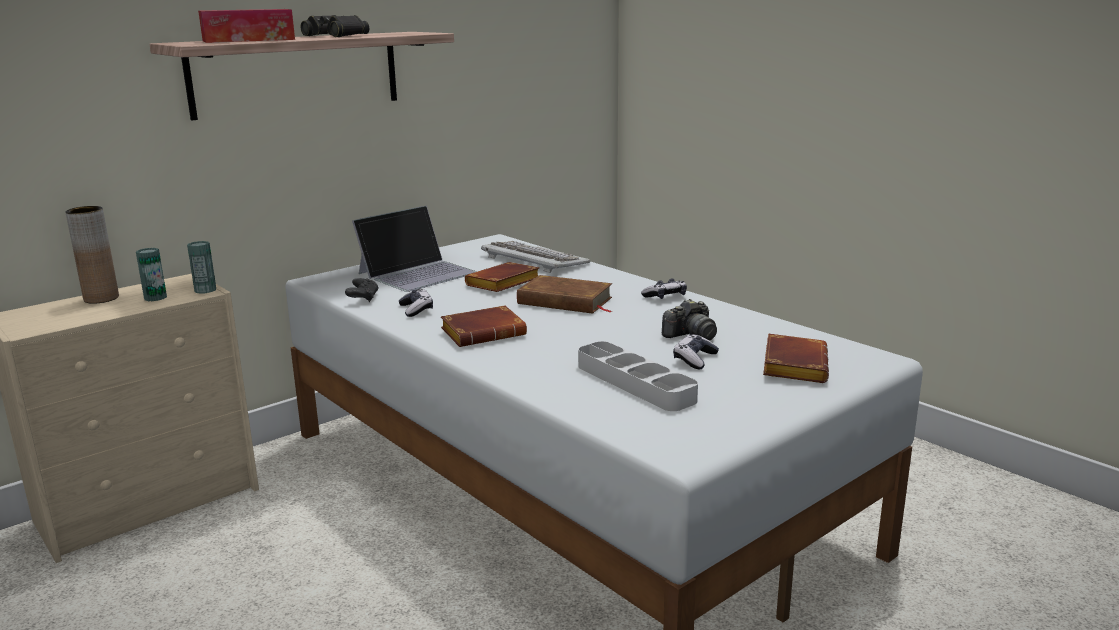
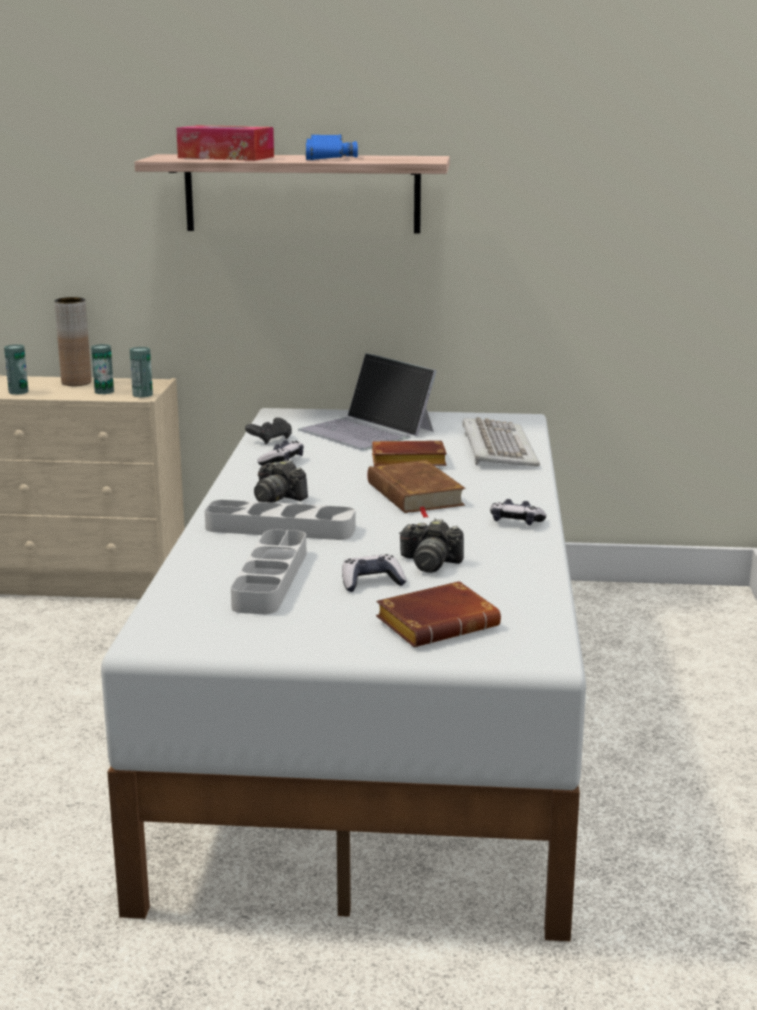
camera: 45 degrees right, 0 degrees up
(58, 321) = (18, 392): none -> can
(337, 36) = (328, 157): black binoculars -> blue binoculars
(417, 273) = (367, 430): laptop -> laptop turned 45 degrees clockwise
(485, 333) = (277, 498): brown book -> camera
(545, 350) = (280, 528): none -> grey tray

